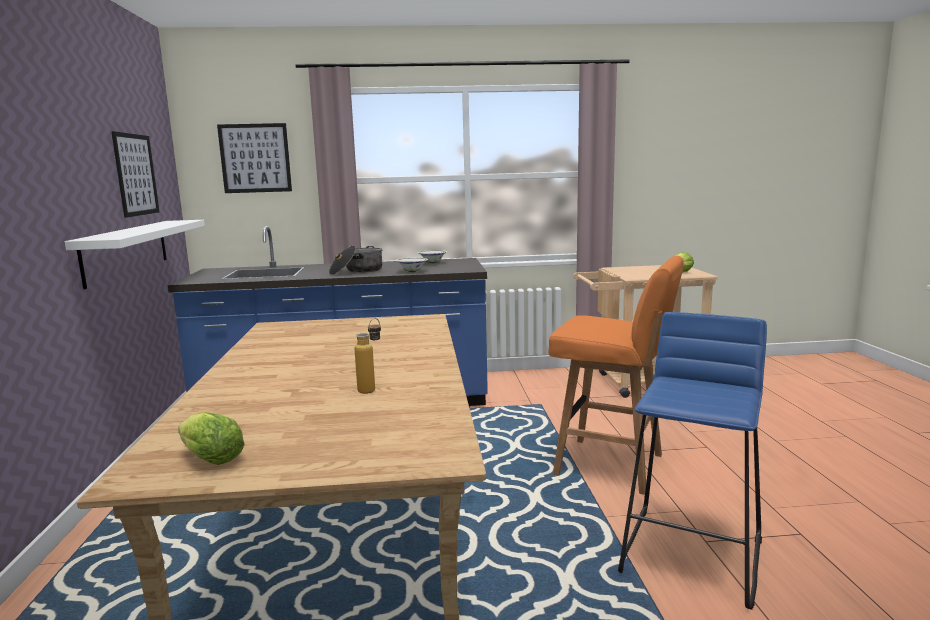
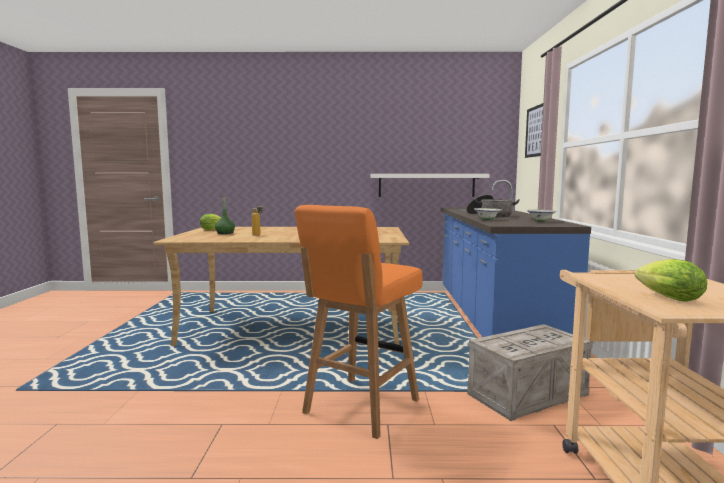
camera: 95 degrees right, 5 degrees down
(136, 174) = (452, 145): picture -> none
(316, 425) = (225, 233): none -> green bottle
(545, 401) = (527, 395): none -> crate
(692, 554) = (212, 414): blue stool -> none

